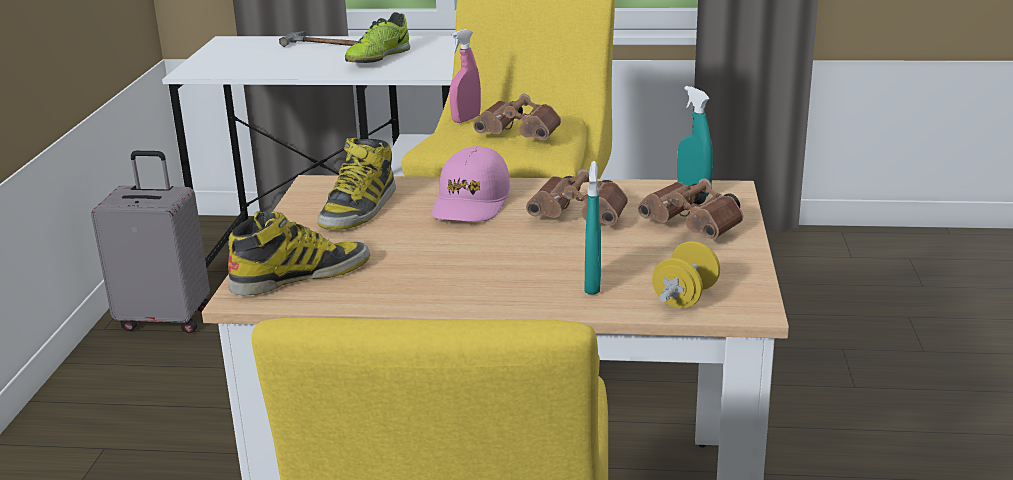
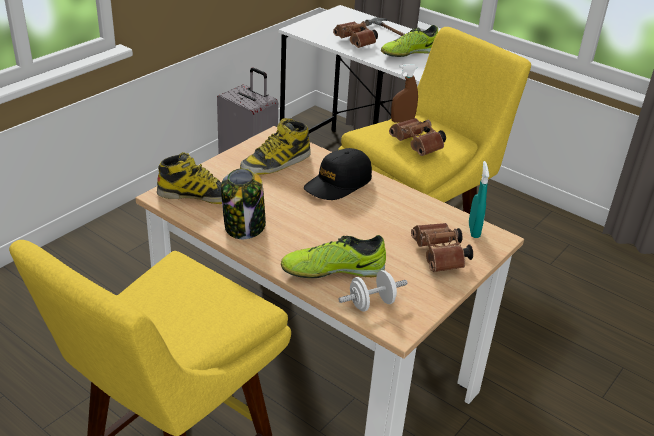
camera: 30 degrees right, 10 degrees up
(414, 285) = (244, 227): none -> jar
(466, 119) = (402, 121): pink spray bottle -> brown spray bottle
(472, 202) = (338, 183): pink cap -> black cap
(581, 218) = (384, 221): brown binoculars -> brown binoculars (356, 43)
(592, 285) = (333, 270): turquoise spray bottle -> shoe
(685, 297) = (371, 303): yellow dumbbell -> white dumbbell

